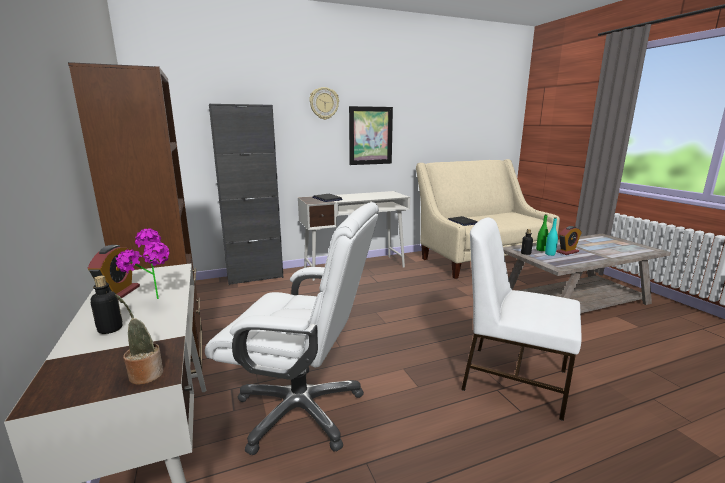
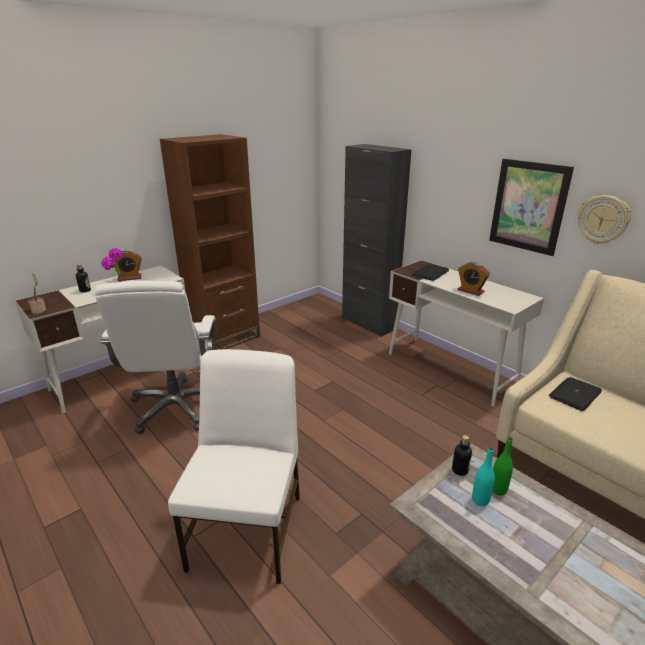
camera: 70 degrees right, 10 degrees up
(324, 103) = (471, 151): wall clock -> wall clock (603, 219)
(567, 252) = (517, 526): alarm clock -> alarm clock (470, 291)

